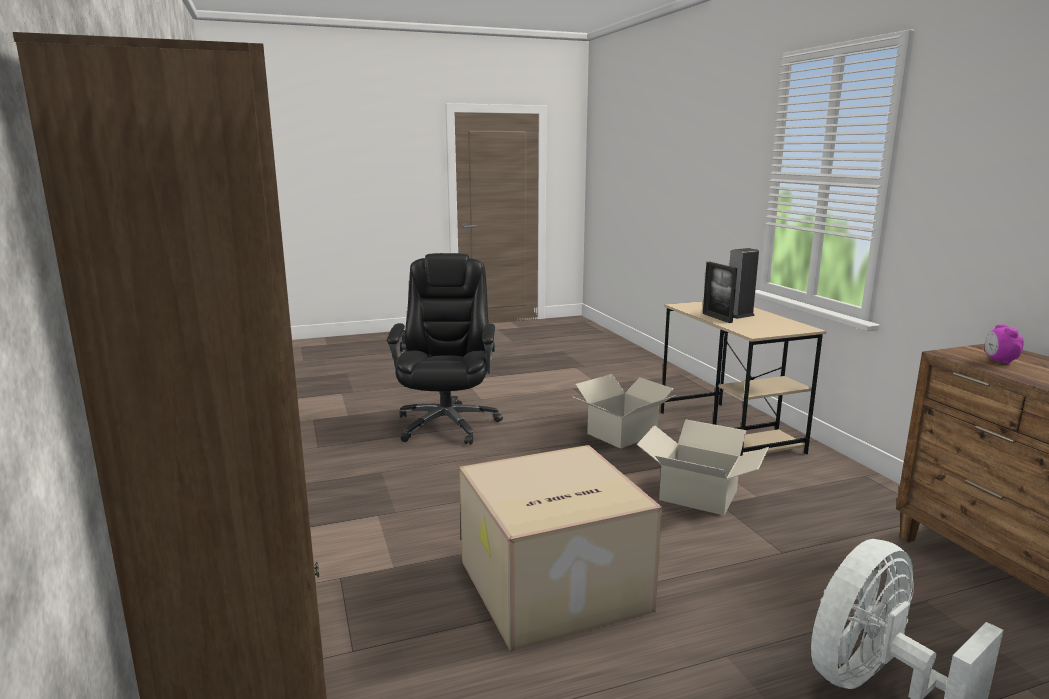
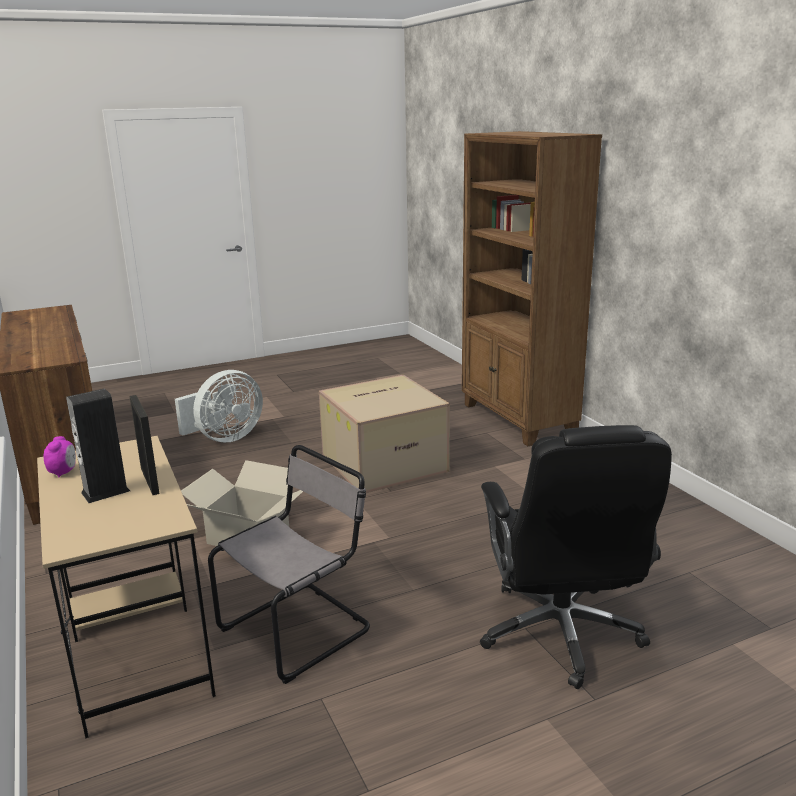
camera: 175 degrees right, 5 degrees up
(621, 434) = (300, 628): cardboard box -> grey chair
(999, 361) = (51, 353): alarm clock -> alarm clock (63, 472)

